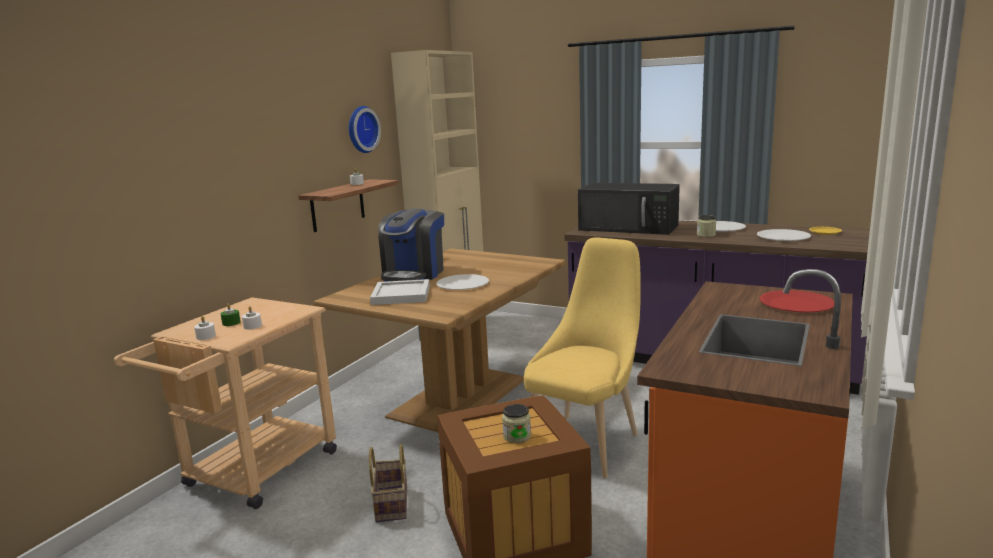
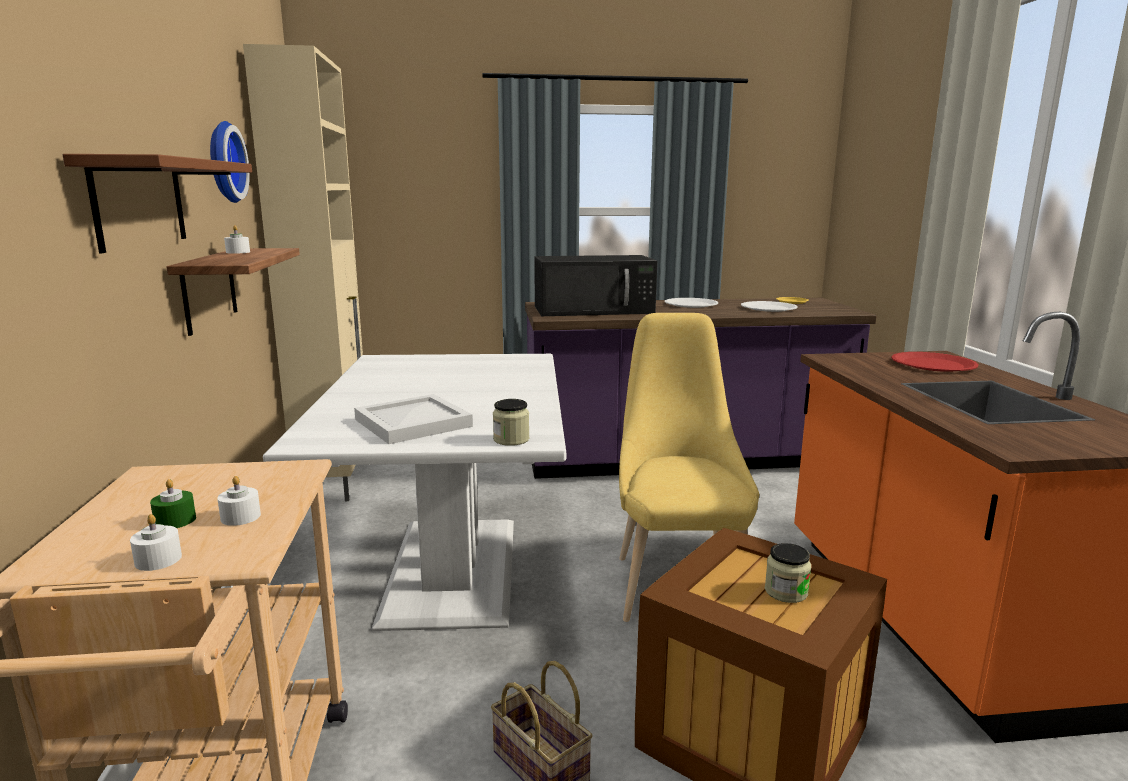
camera: 35 degrees left, 0 degrees up
(280, 164) = (140, 202): none -> brown shelf
(414, 274) = (374, 392): coffee machine -> none
(457, 397) = (449, 570): brown dining table -> white dining table
(462, 284) = (479, 396): white plate -> none
(706, 235) = (694, 311): jar -> jar (511, 439)

